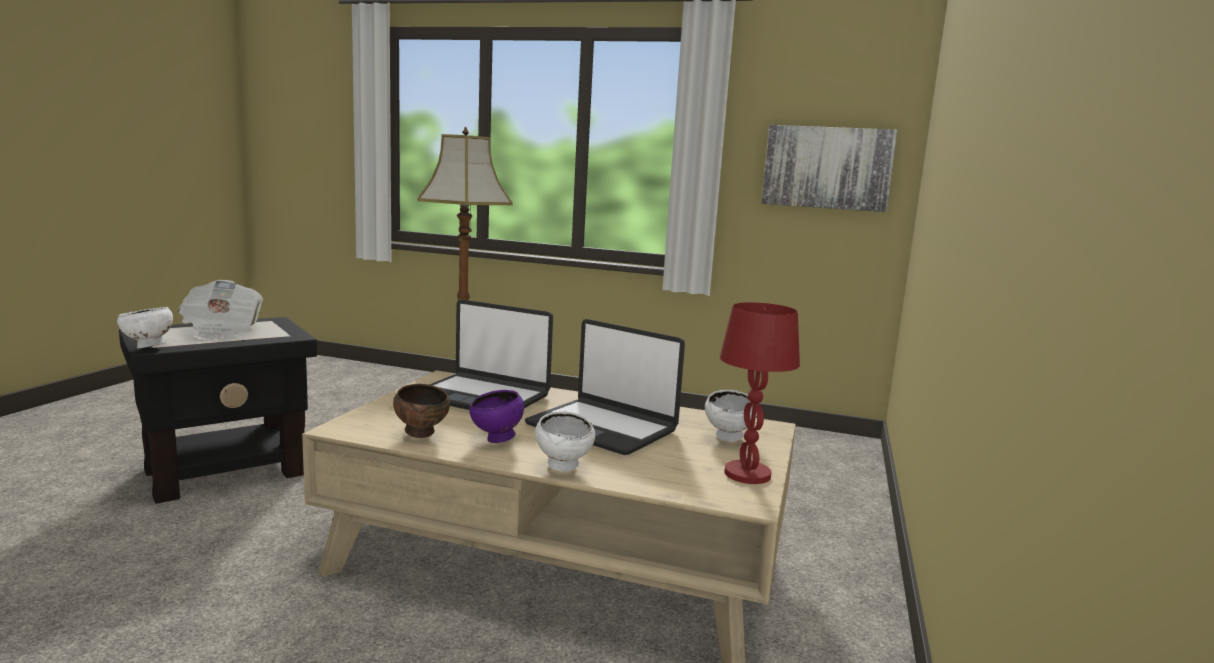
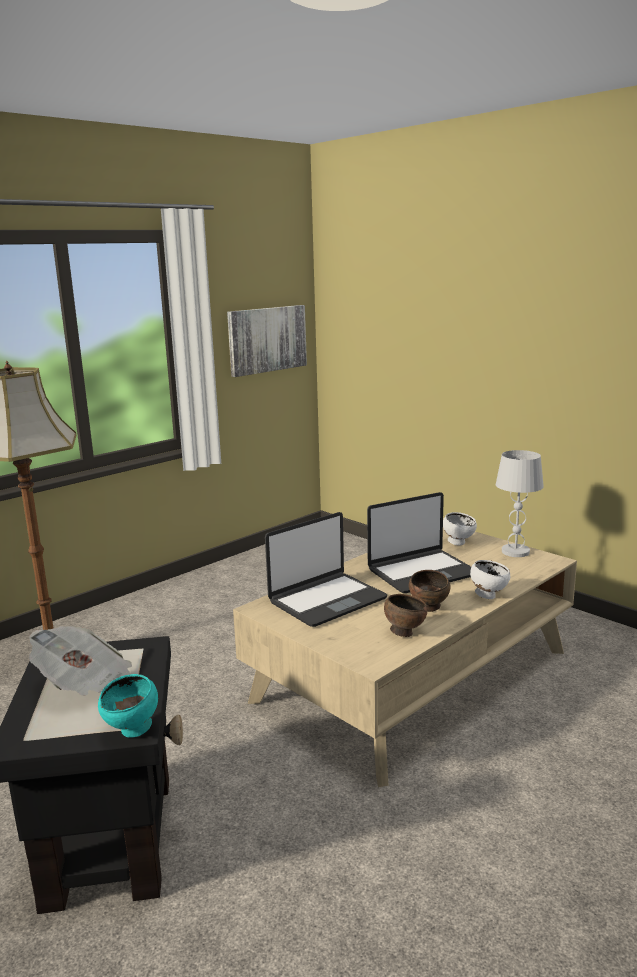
camera: 60 degrees left, 5 degrees up
(147, 348) = (133, 731): white bowl -> turquoise bowl
(496, 440) = (429, 608): purple bowl -> brown bowl
(746, 474) = (515, 552): red table lamp -> white table lamp

